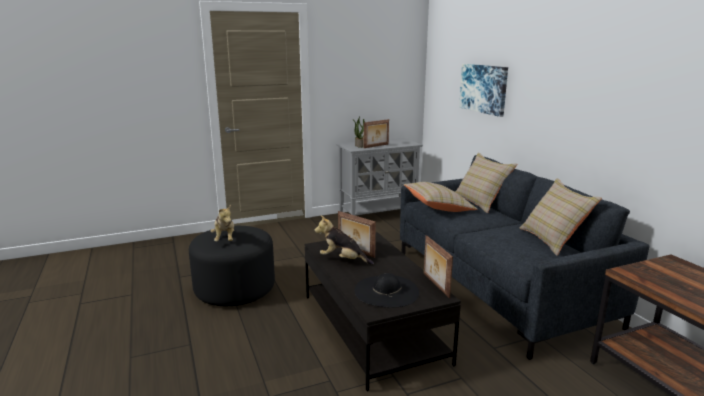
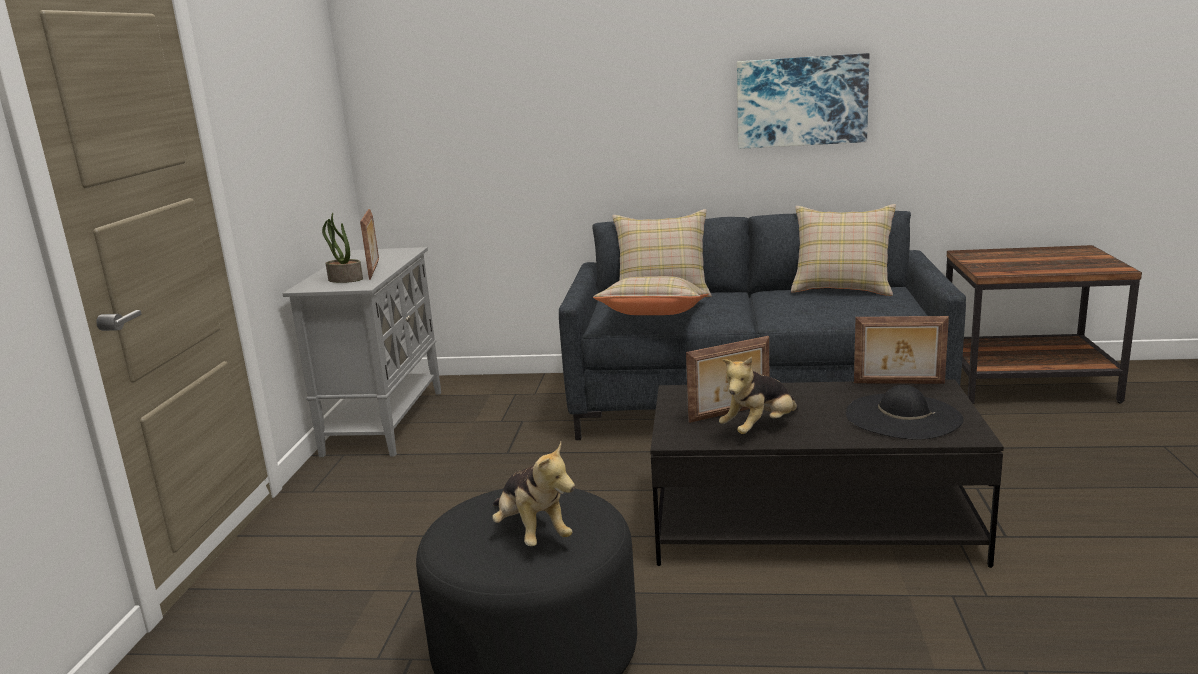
camera: 60 degrees left, 0 degrees up
(225, 239) = (532, 533): plush toy -> plush toy turned 45 degrees clockwise
(483, 88) = (546, 110): picture -> picture (801, 101)

